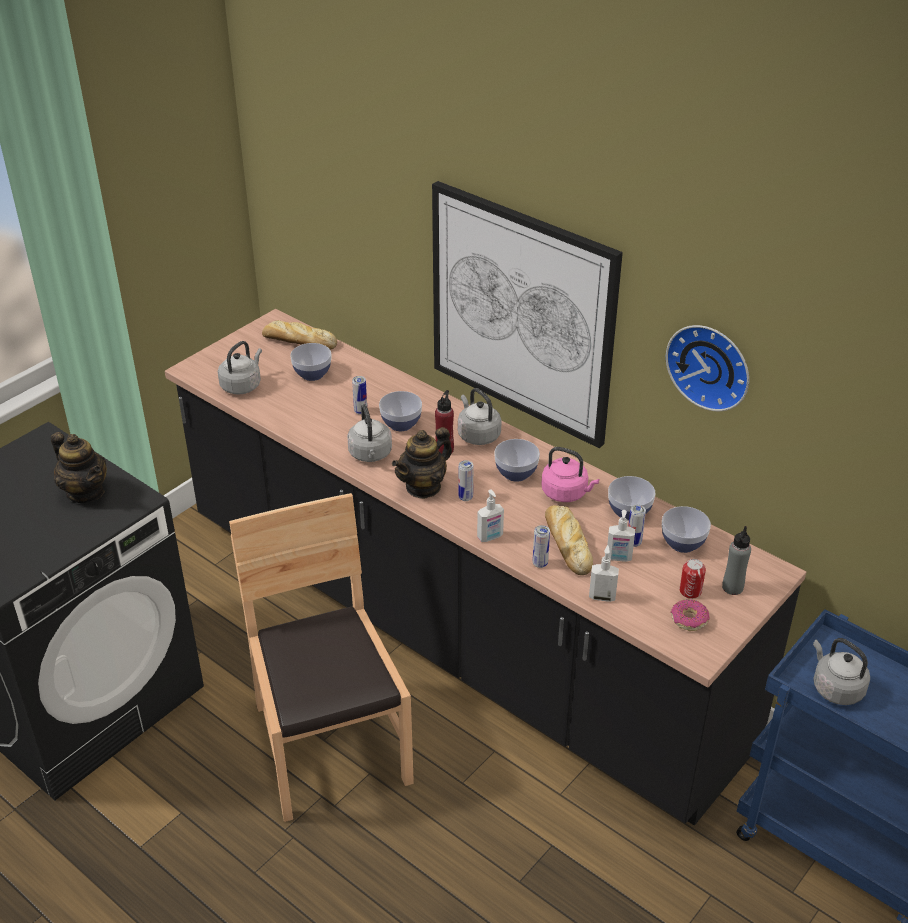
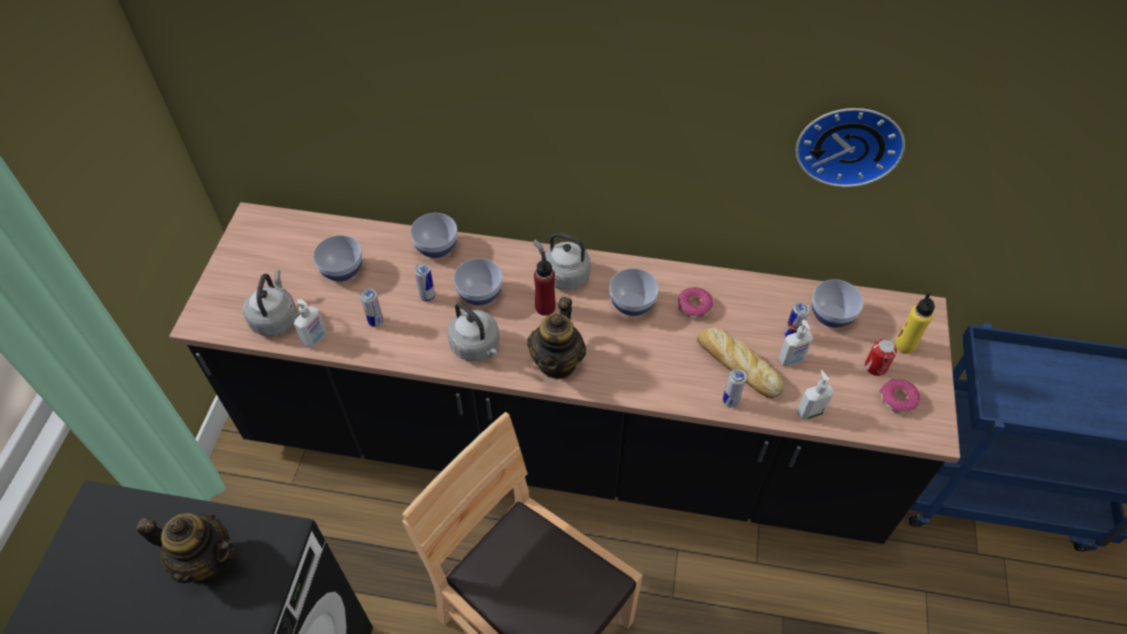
camera: 30 degrees left, 15 degrees up
(298, 341) = (297, 235): bread -> none
(465, 497) = (606, 356): can -> can (376, 322)
(490, 537) = (664, 393): soap dispenser -> soap dispenser (315, 338)
(522, 314) = (592, 141): picture -> none
(566, 493) = (694, 307): pink kettle -> donut
(629, 512) = (762, 302): bowl -> bowl (436, 248)
(732, 587) = (904, 345): grey bottle -> yellow bottle
(835, 688) = (1022, 399): grey kettle -> none

